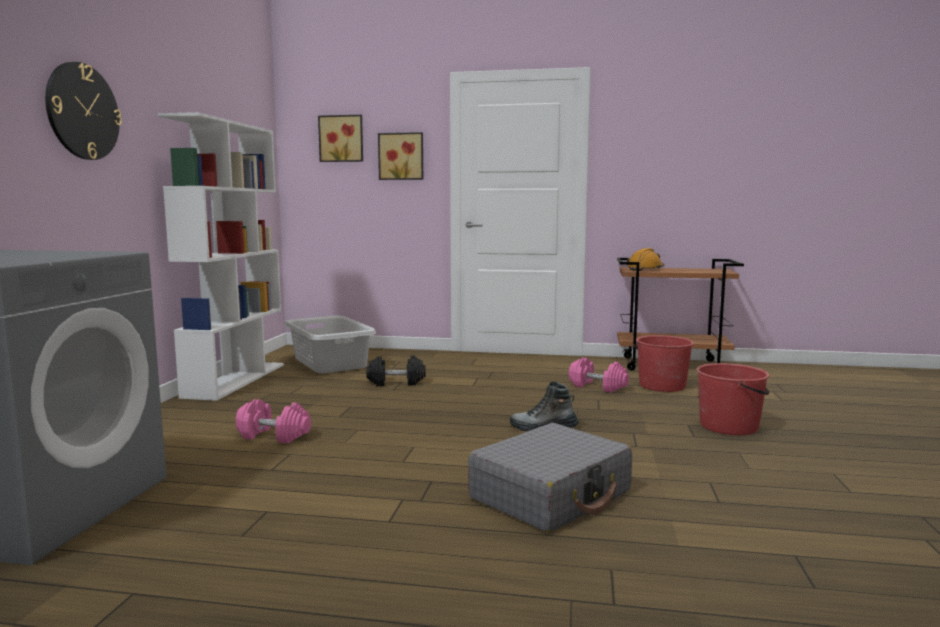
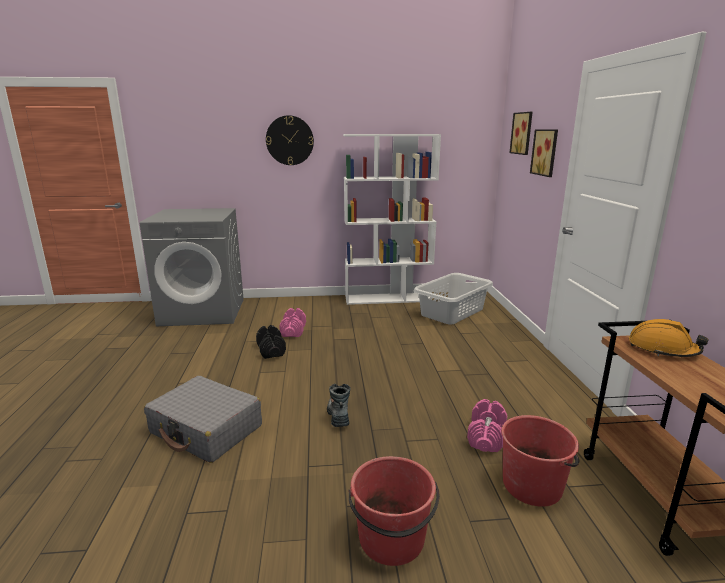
camera: 75 degrees right, 10 degrees up
(396, 382) = (420, 341): black dumbbell -> black dumbbell (271, 350)

